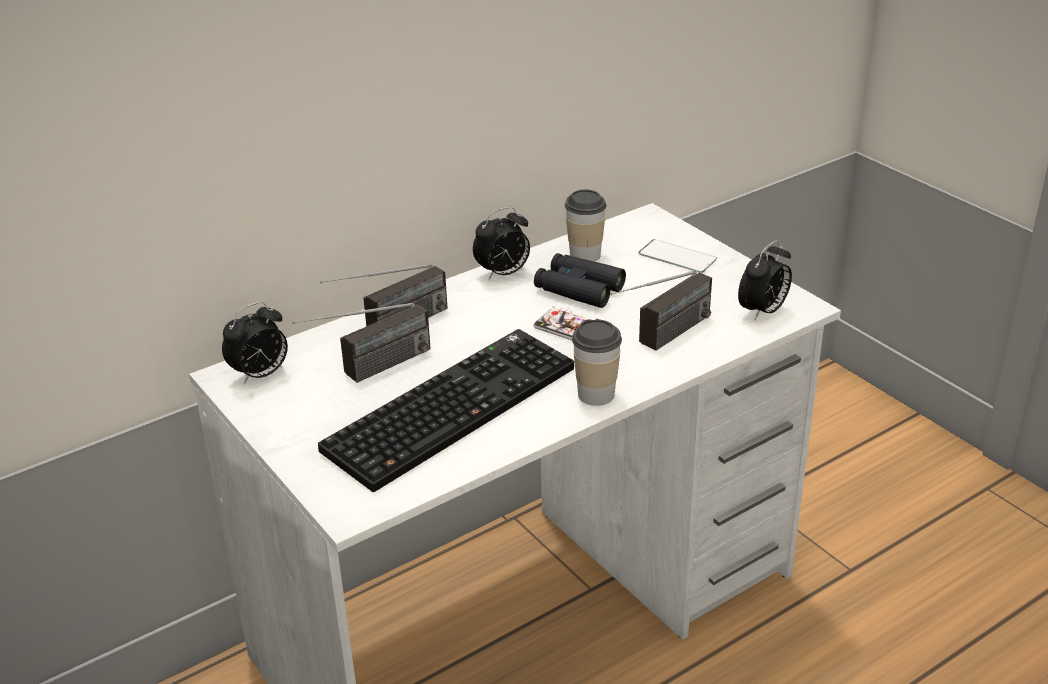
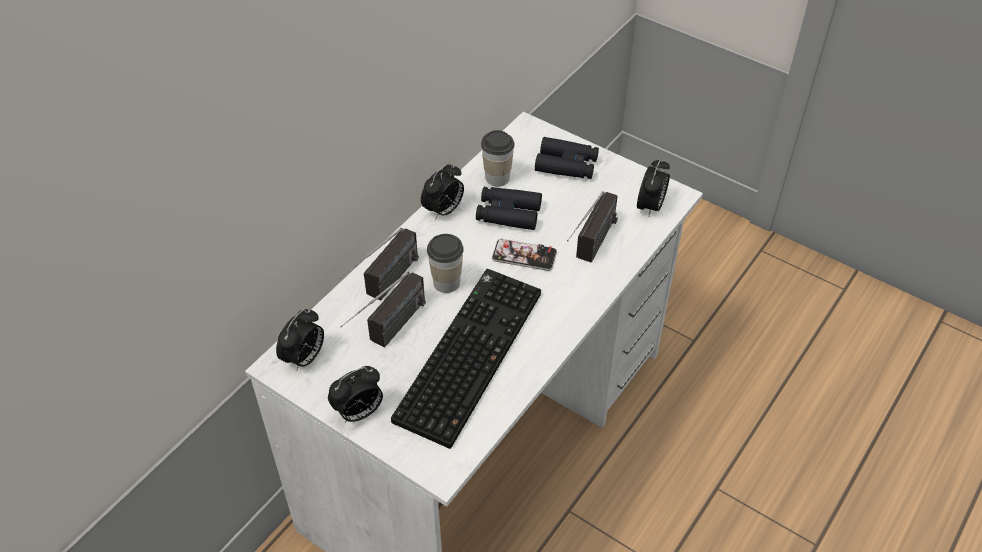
camera: 20 degrees left, 15 degrees up
(288, 436) = (359, 412): none -> alarm clock
(596, 394) = (567, 315): cup -> cup (446, 282)
(677, 257) = (566, 165): phone -> black binoculars

